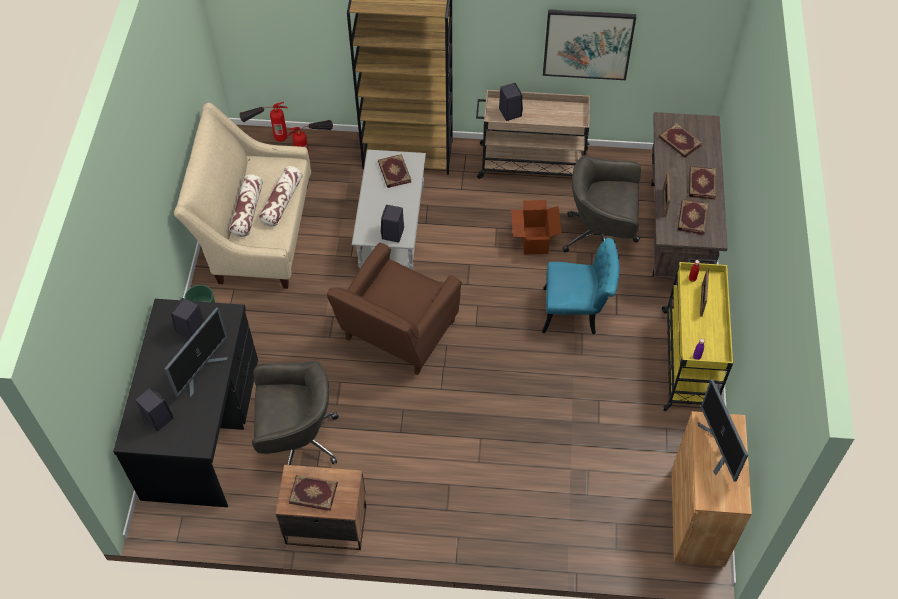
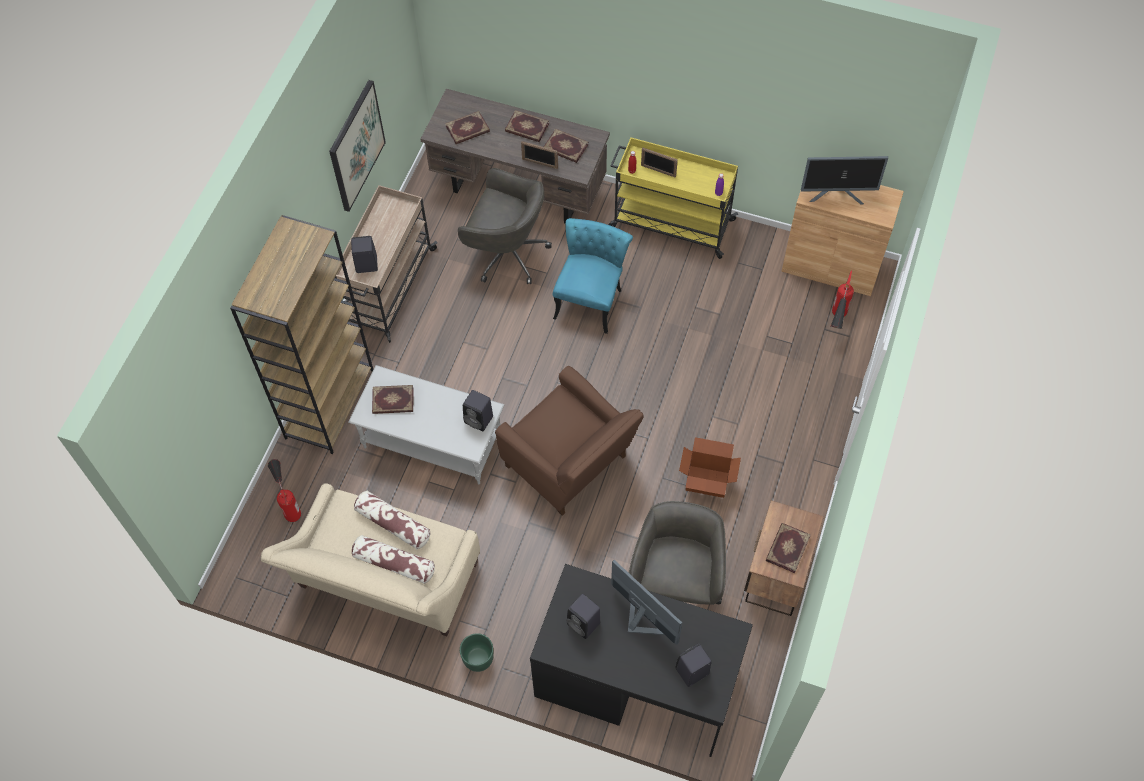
camera: 75 degrees left, 5 degrees up
(268, 136) = (240, 547): fire extinguisher -> fire extinguisher (836, 323)
(534, 241) = (491, 312): cardboard box -> cardboard box (707, 482)
(601, 237) = (506, 253): grey office chair -> grey office chair turned 90 degrees counterclockwise

